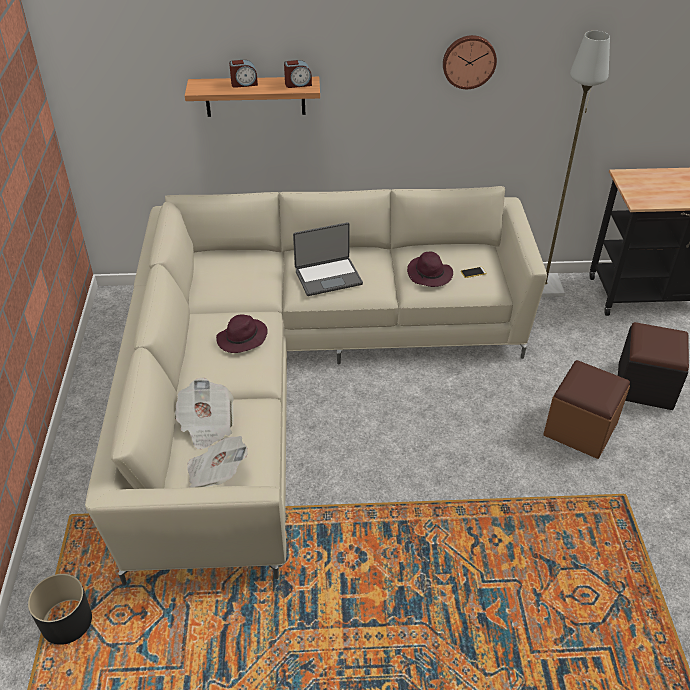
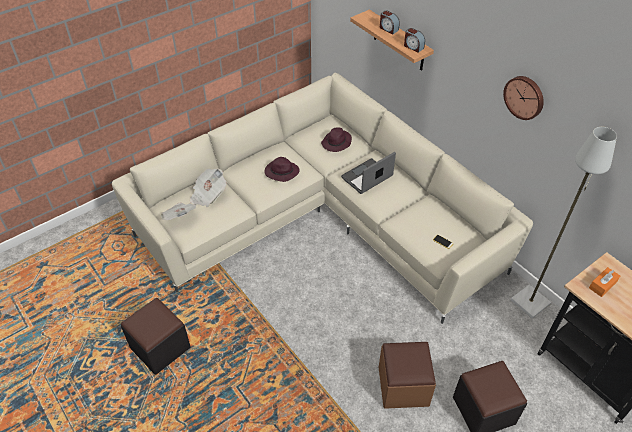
camera: 55 degrees right, 5 degrees up
(66, 622) = (103, 230): black planter -> none
(328, 277) = (367, 178): laptop -> laptop turned 105 degrees clockwise
(357, 643) = (160, 347): none -> black ottoman
(430, 274) = (418, 221): purple hat -> purple hat (336, 143)
(646, 191) = (602, 285): none -> orange tissue box

